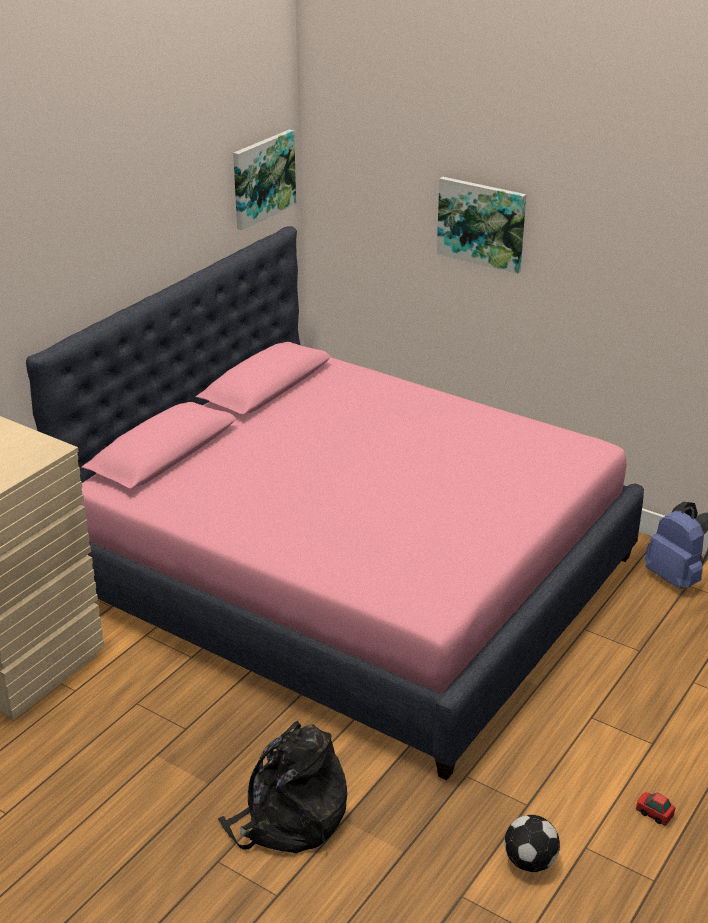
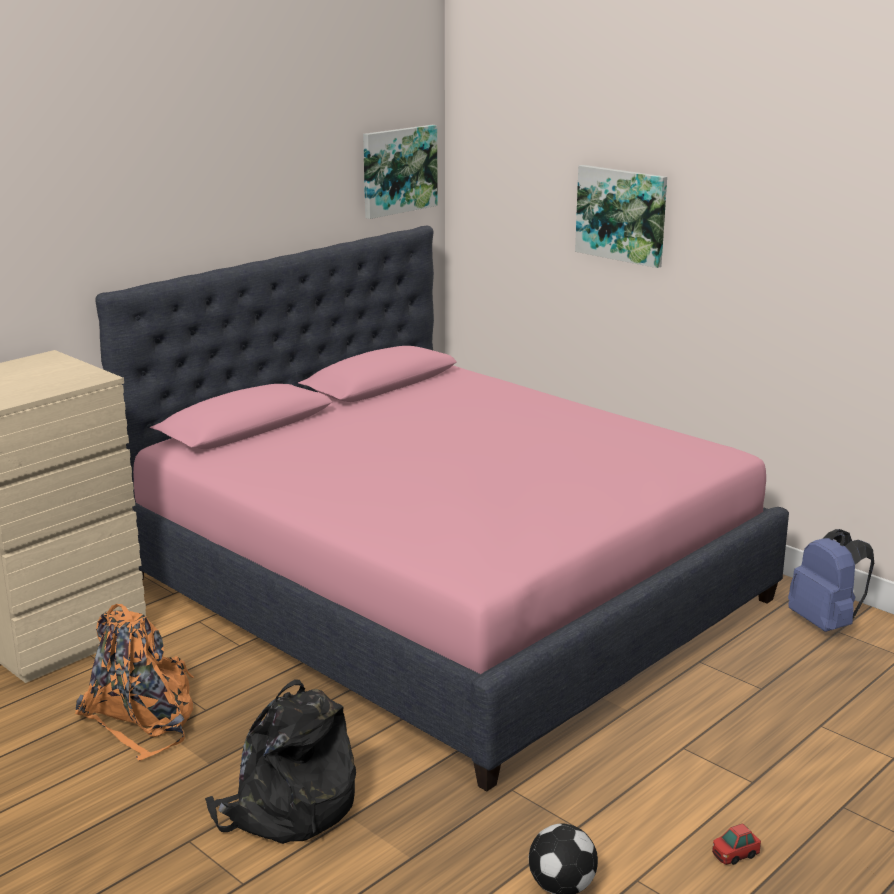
camera: 10 degrees right, 10 degrees down
(133, 744) = (142, 718): none -> orange backpack
(654, 813) = (734, 854): toy car -> toy car turned 75 degrees counterclockwise

